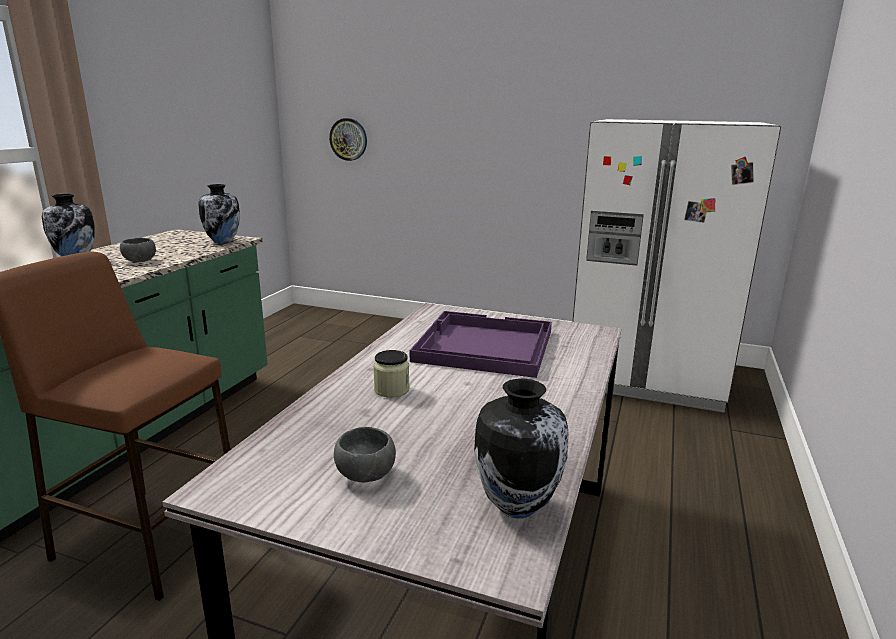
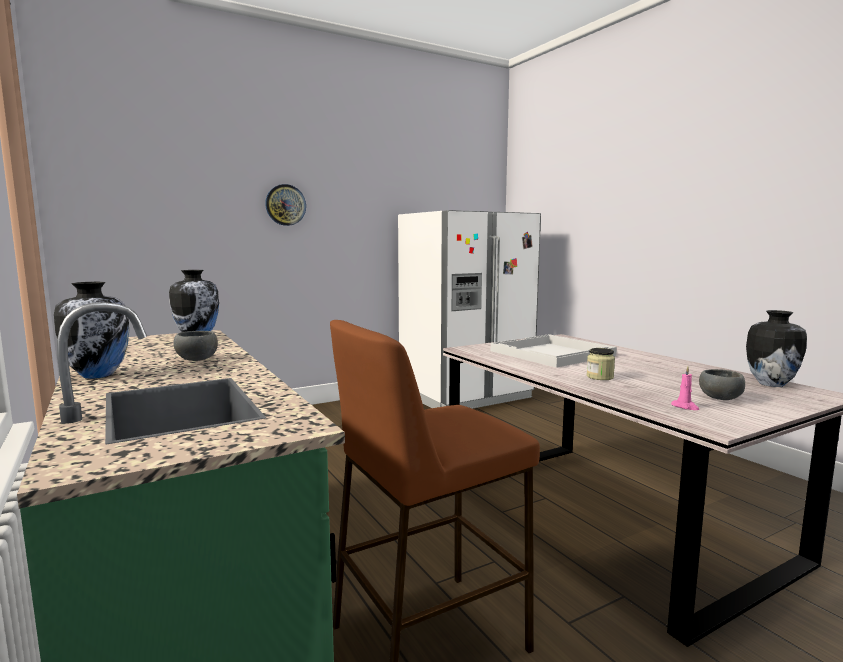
camera: 50 degrees left, 10 degrees down
(295, 457) = (685, 407): none -> pink candle
(348, 139) = (152, 235): wall clock -> wall clock (285, 205)
(483, 346) = (552, 353): purple tray -> white tray

